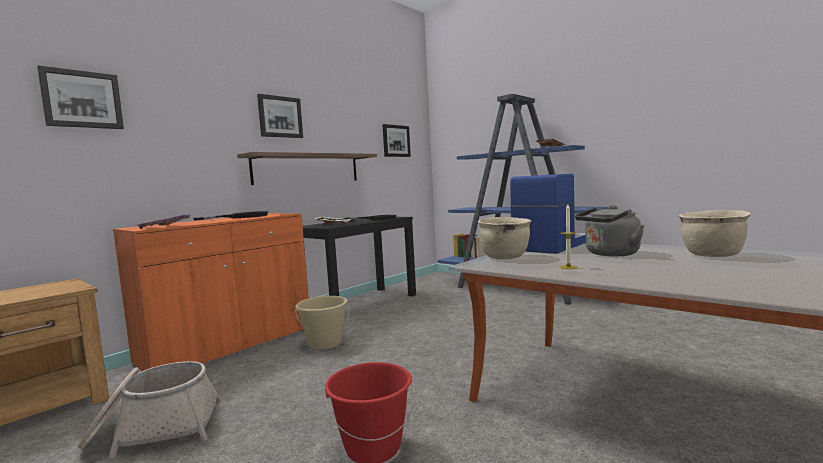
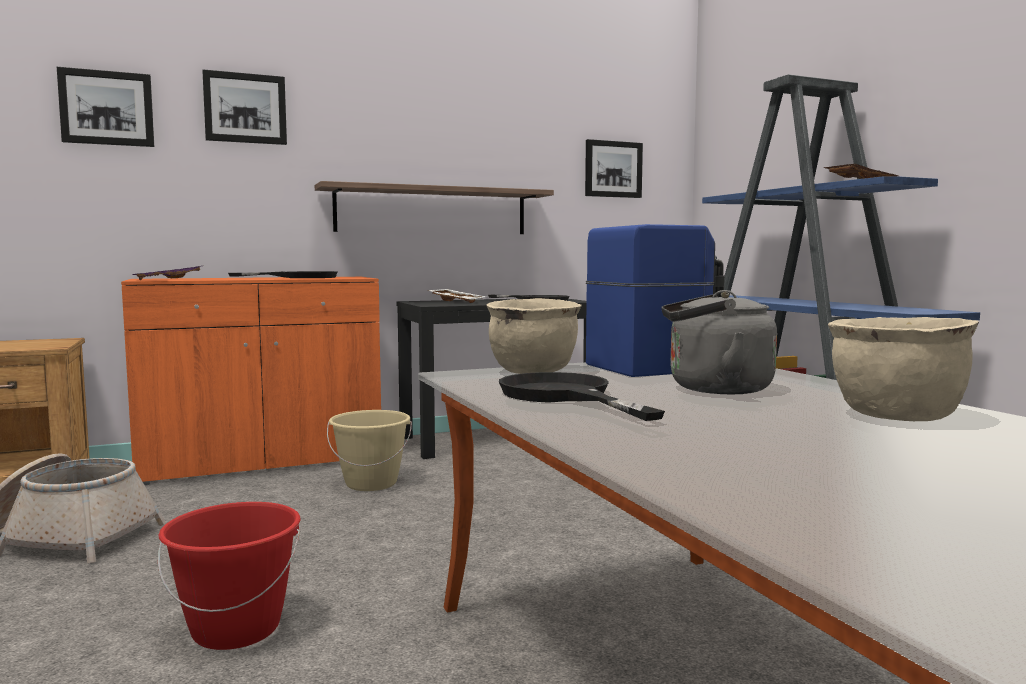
camera: 25 degrees right, 0 degrees up
(280, 117) = (390, 128): picture -> picture (245, 108)
(568, 267) = (564, 396): candle -> black frying pan

